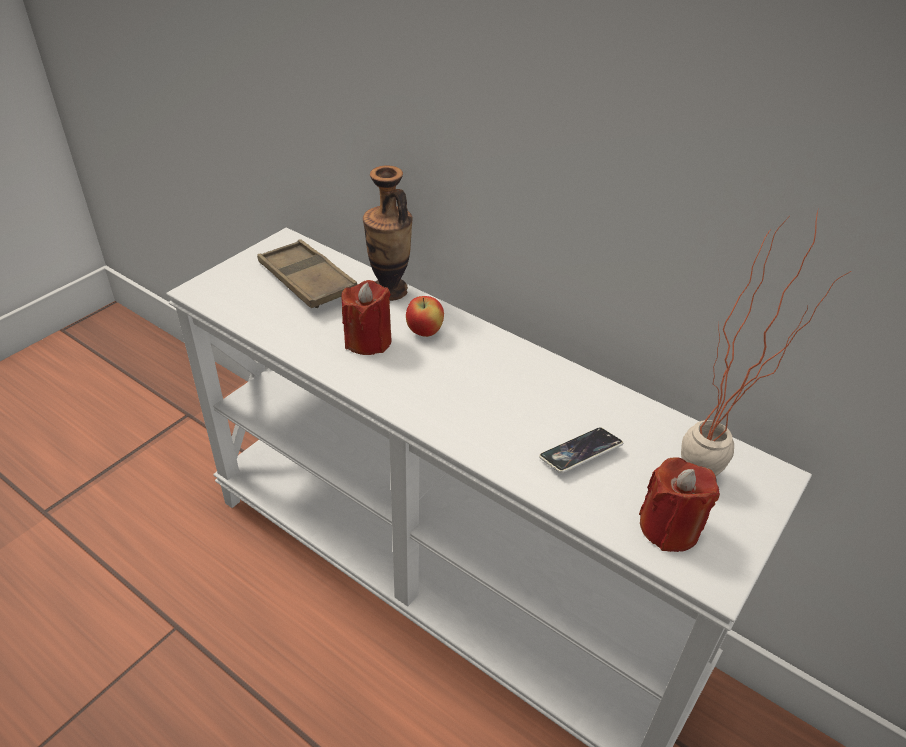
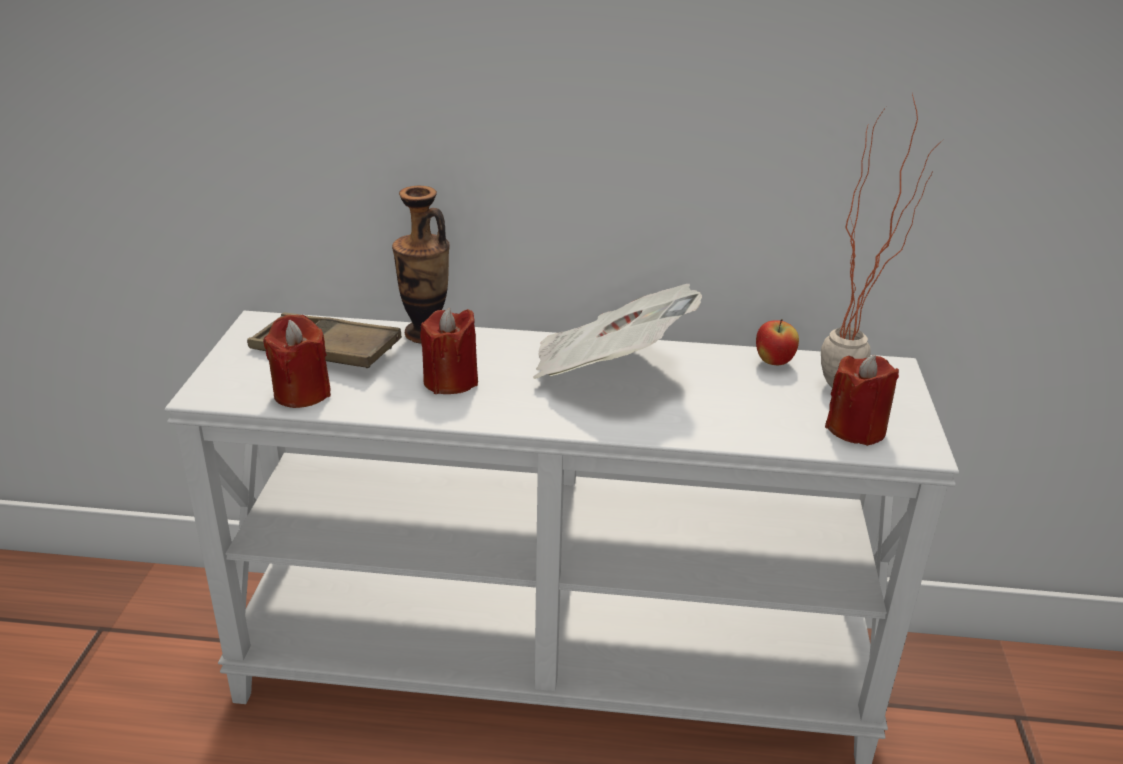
camera: 30 degrees left, 10 degrees down
(258, 312) = (302, 393): none -> red candle
(425, 332) = (500, 357): apple -> apple (773, 362)
(499, 376) = (607, 370): none -> newspaper
(580, 453) = (736, 403): phone -> none

